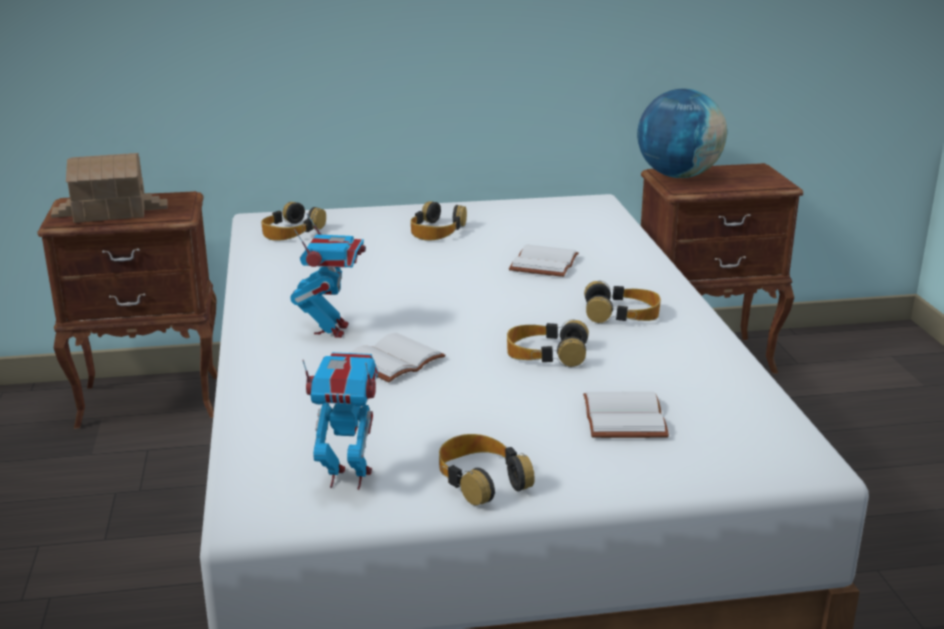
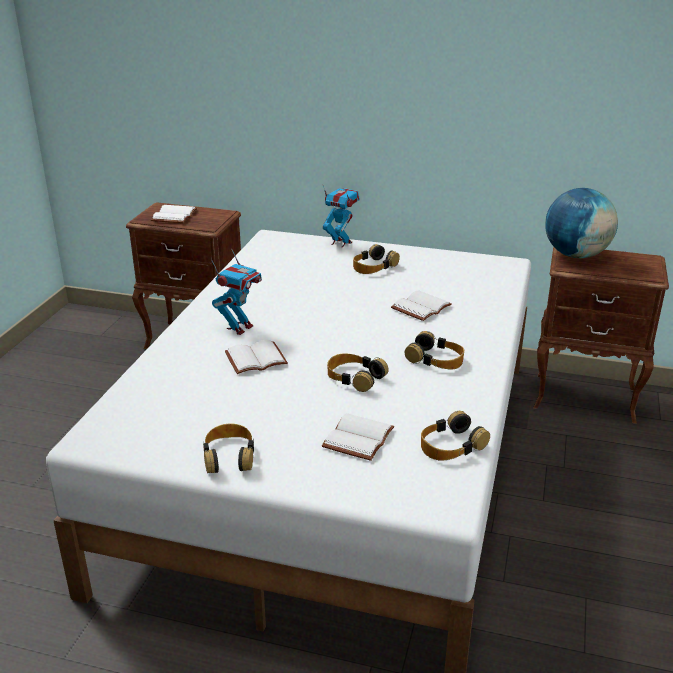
camera: 25 degrees right, 5 degrees up
(110, 210) = (175, 216): toy house -> white book
(291, 231) = (281, 249): headphones -> headphones (451, 445)
(348, 478) = (156, 433): toy robot -> toy robot (341, 243)

